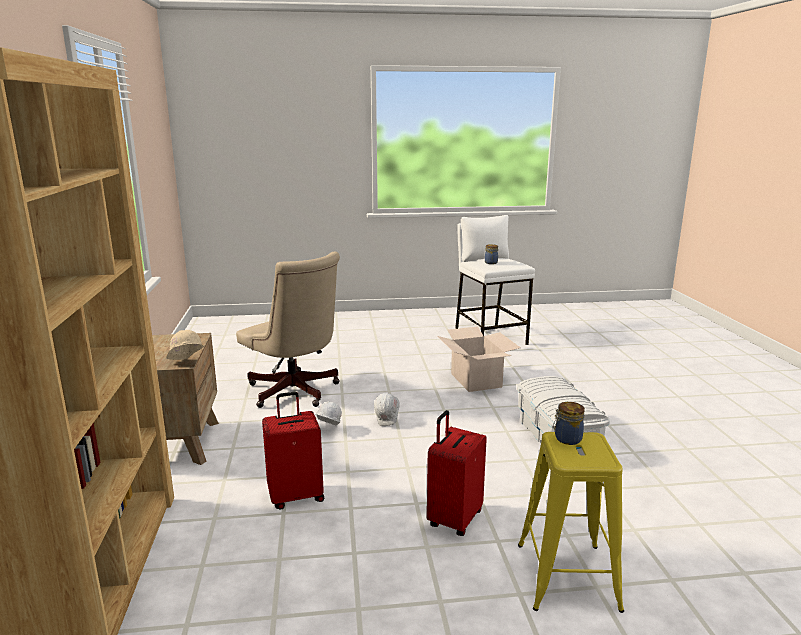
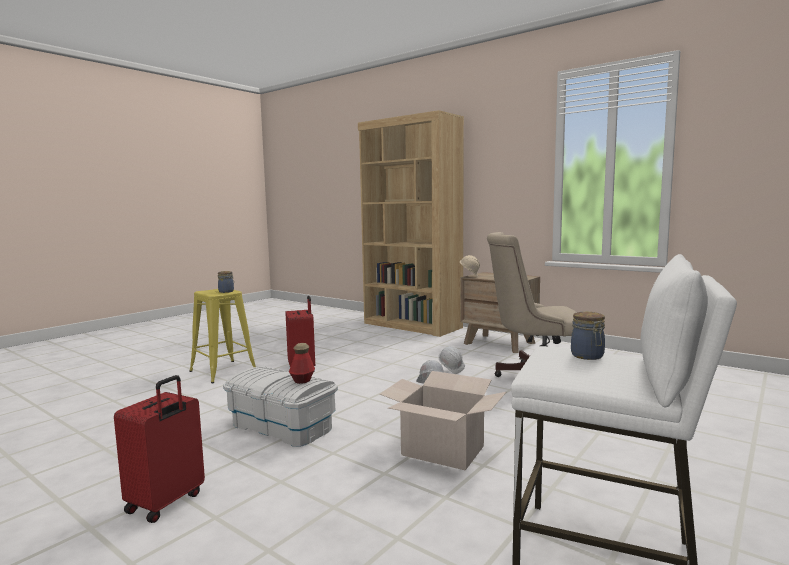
camera: 135 degrees right, 10 degrees down
(296, 496) = (393, 351): red suitcase -> red suitcase (166, 503)
(547, 383) = (302, 380): none -> bottle

